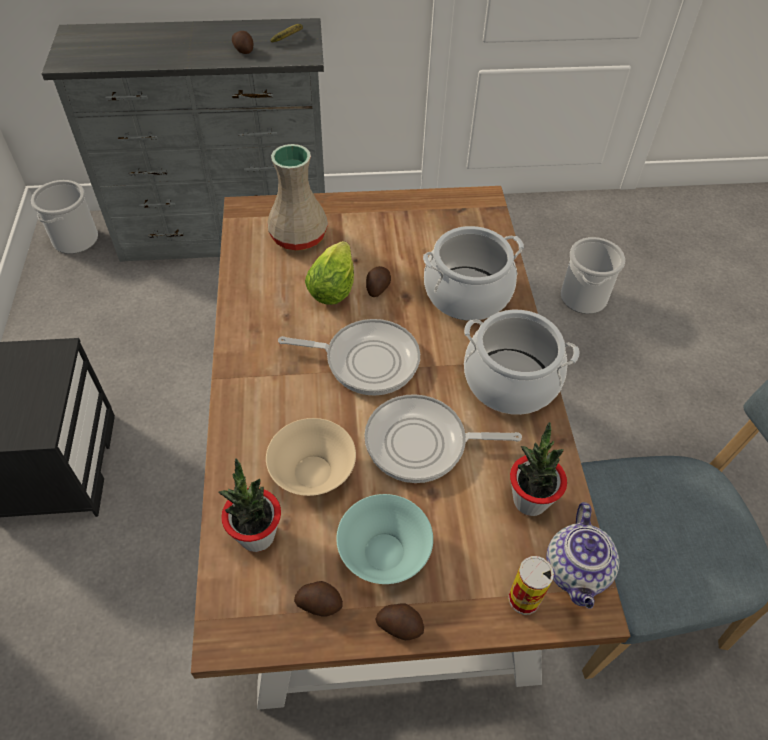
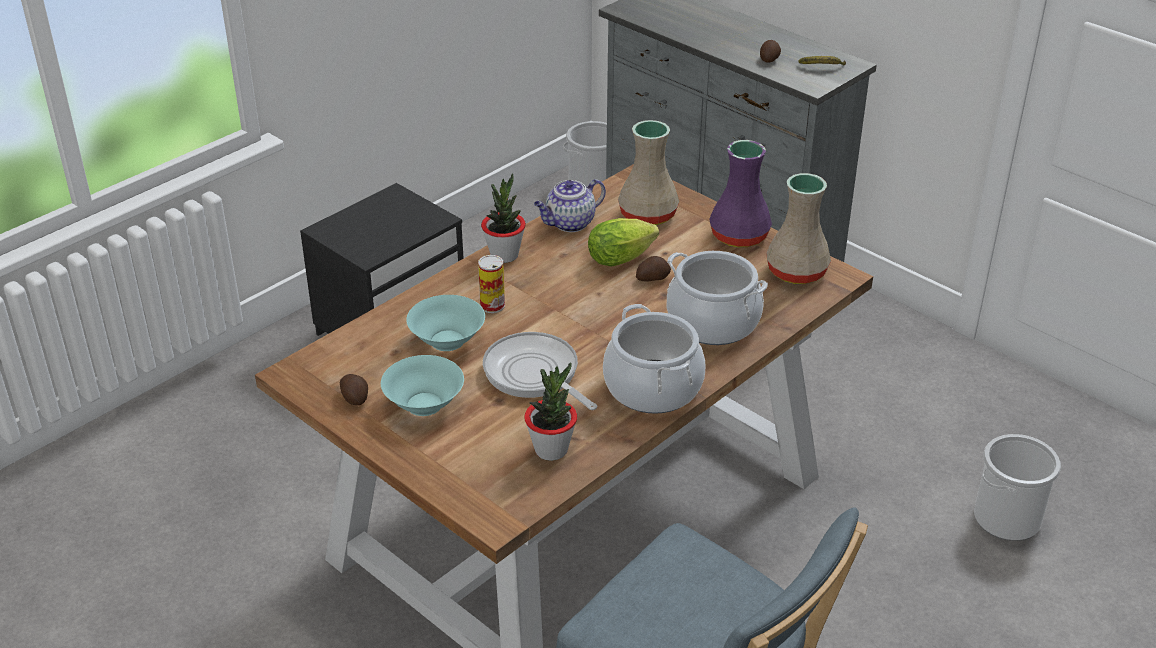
camera: 50 degrees right, 15 degrees down
(257, 535) = (371, 345): potted plant -> potted plant (504, 255)
(311, 471) = (447, 340): beige bowl -> turquoise bowl
(366, 360) = (574, 311): frying pan -> none
(382, 210) = (739, 235): none -> purple vase
(400, 625) = (379, 439): potato -> none
(456, 213) = (797, 271): none -> beige vase
(524, 599) = (464, 485): can -> can (492, 305)
(577, 572) = (517, 501): teapot -> teapot (569, 224)

